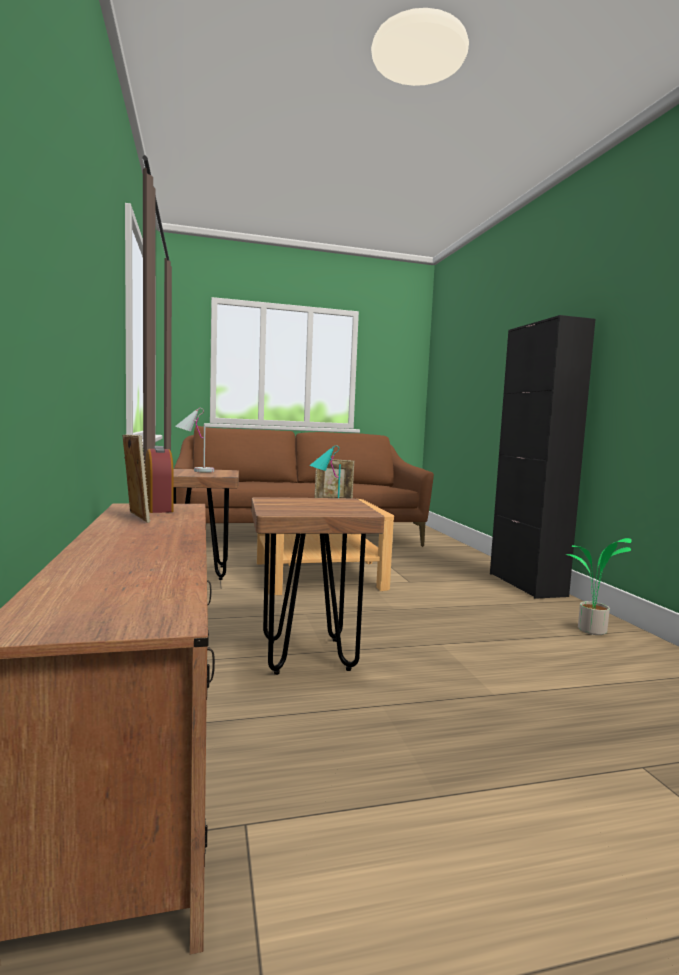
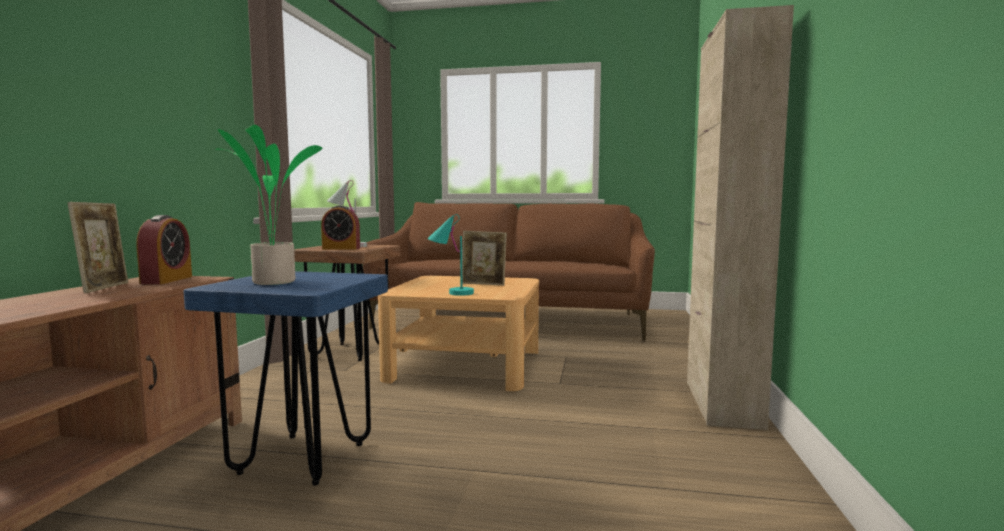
camera: 25 degrees right, 0 degrees up
(201, 474) = (341, 248): none -> alarm clock
(307, 655) = (303, 458): brown stool -> blue stool
(526, 584) = (722, 404): black cabinet -> beige cabinet
(592, 631) = (731, 490): potted plant -> potted plant (271, 282)

